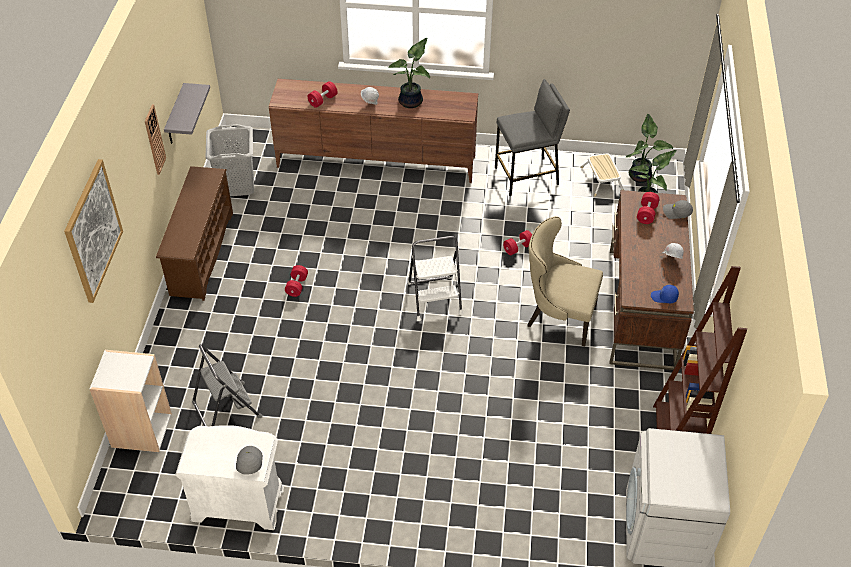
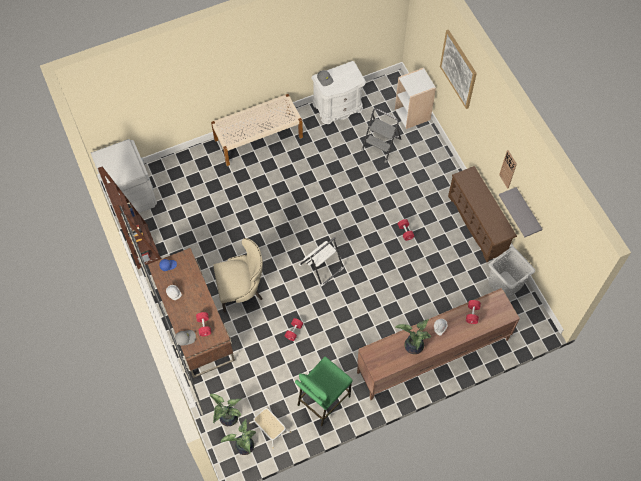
camera: 150 degrees right, 15 degrees up
(402, 517) = (258, 138): none -> beige bench
(527, 176) = (323, 400): grey stool -> green stool

